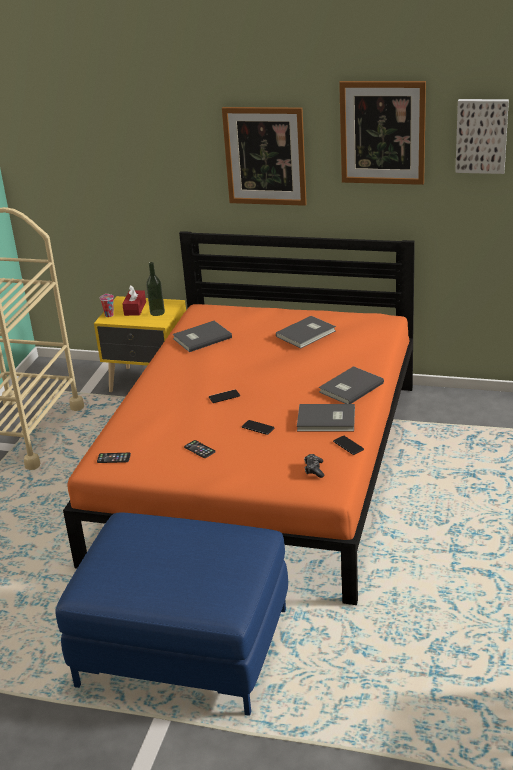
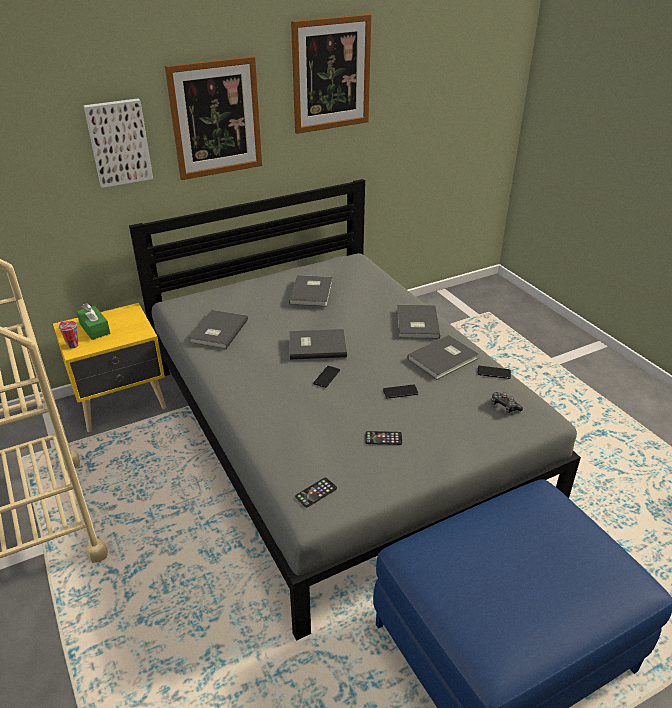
camera: 45 degrees left, 5 degrees up
(135, 308) = (95, 329): red tissue box -> green tissue box
(157, 312) = (126, 324): bottle -> none
(249, 373) = (316, 345): none -> grey book
(263, 469) = (337, 435): orange bed -> grey bed
(481, 135) = (413, 65): picture -> picture (118, 142)

